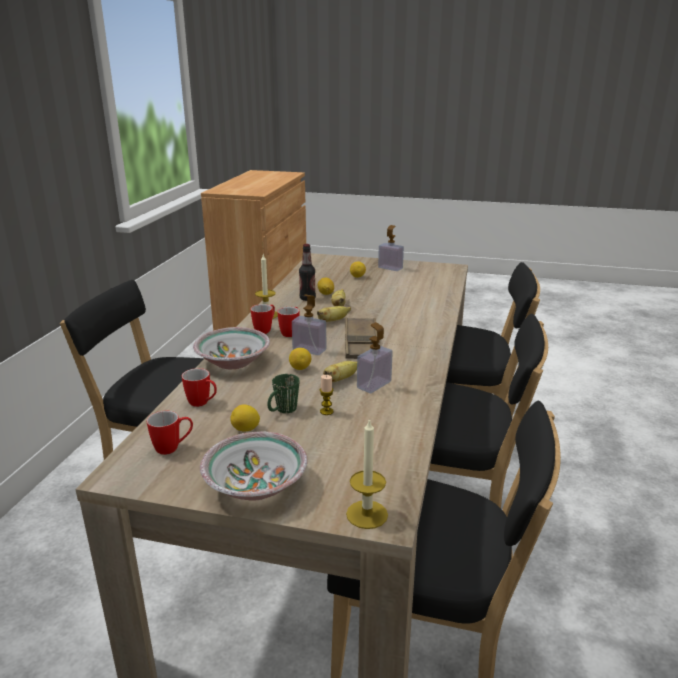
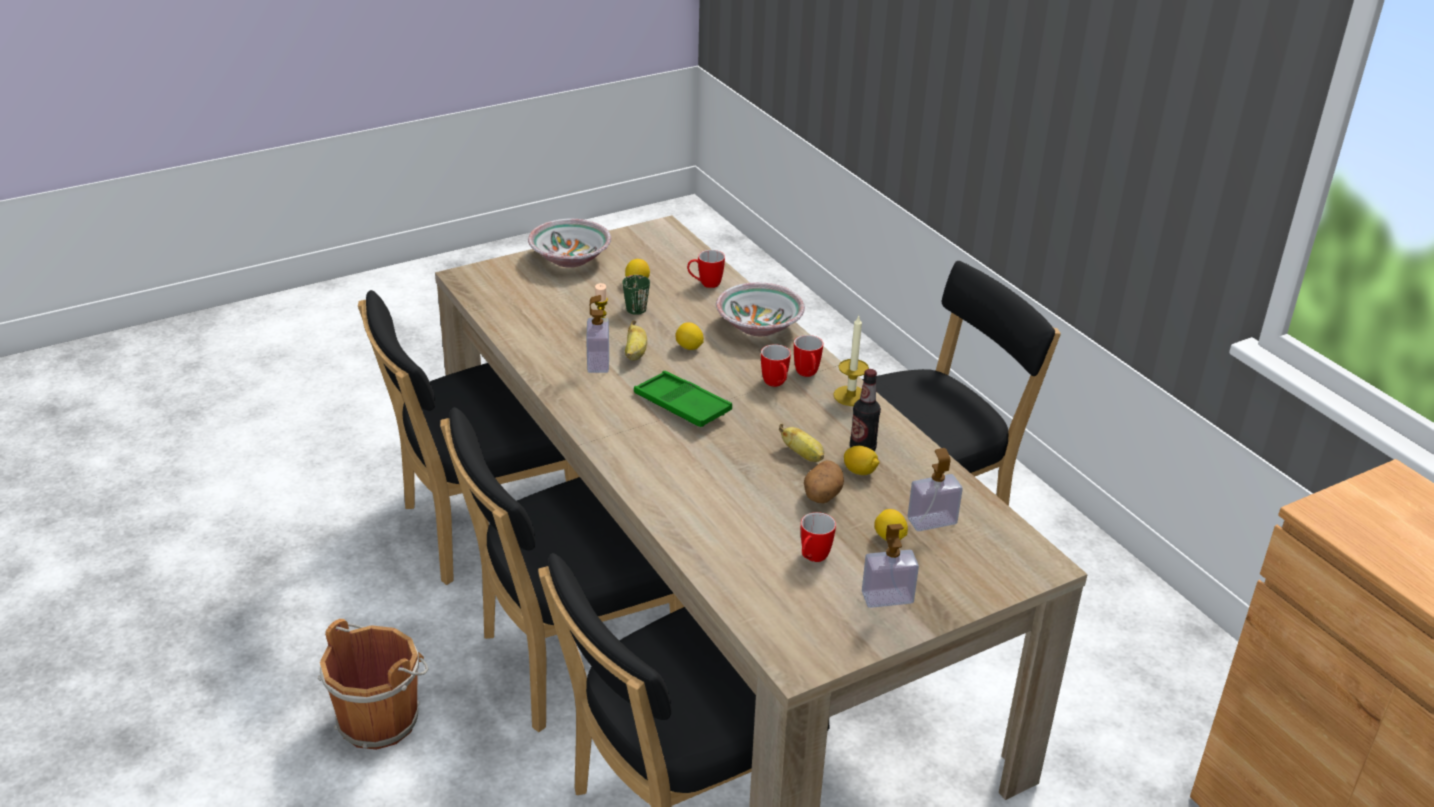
camera: 135 degrees right, 10 degrees up
(173, 448) = (662, 252): mug -> mug (812, 559)
(309, 350) = (718, 372): soap dispenser -> soap dispenser (932, 521)
(333, 321) = (765, 424): banana -> none
(359, 293) = (821, 496): none -> potato
(361, 343) = (682, 405): brown tray -> green tray
(367, 514) = (479, 274): candle -> none
(594, 541) = (380, 717): none -> brown bucket

